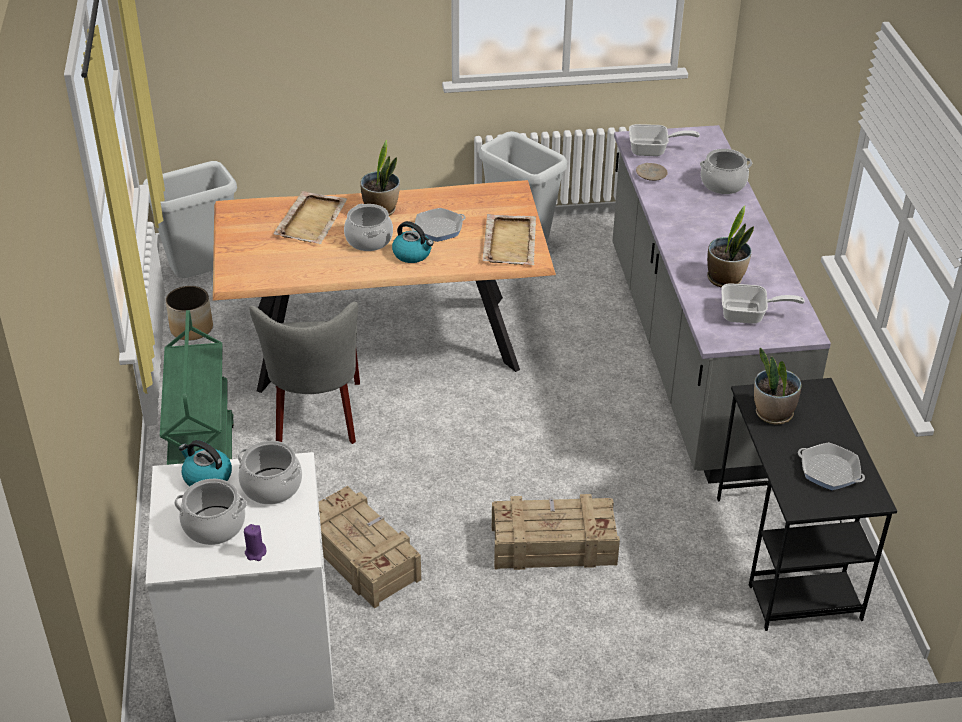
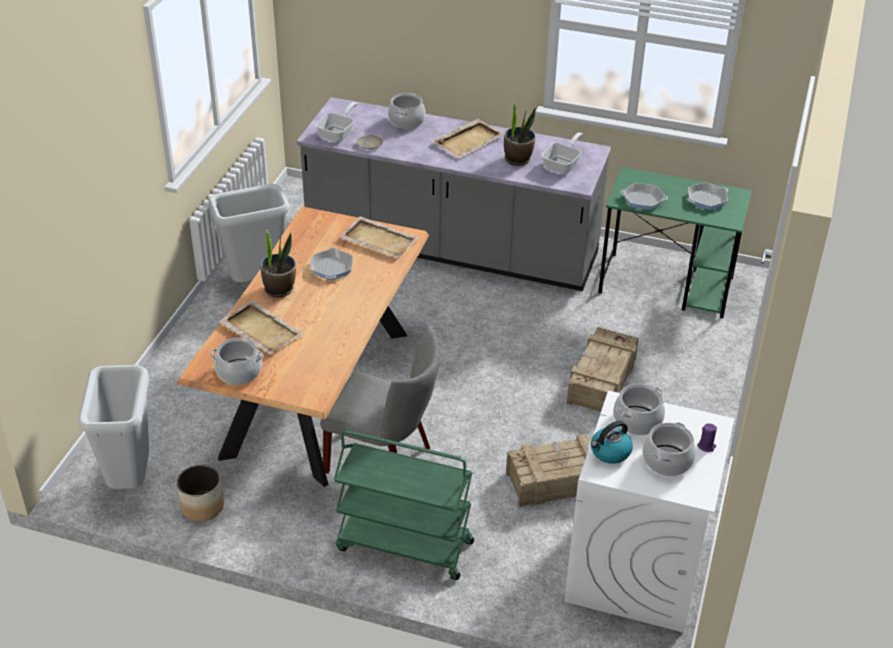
camera: 65 degrees left, 0 degrees up
(368, 240) = (317, 307): cooking pot -> cooking pot (239, 372)
(412, 254) = (356, 290): kettle -> none
(728, 235) = (469, 140): none -> beige tray
(772, 414) = (643, 200): potted plant -> frying pan
(787, 558) = (667, 285): black desk -> green desk

